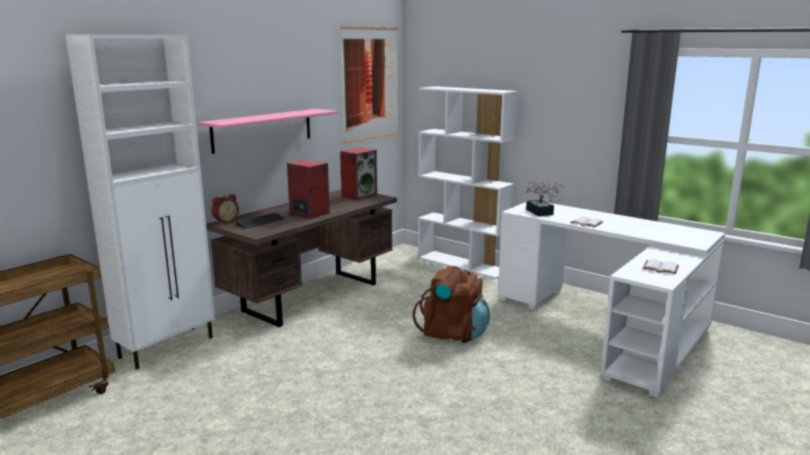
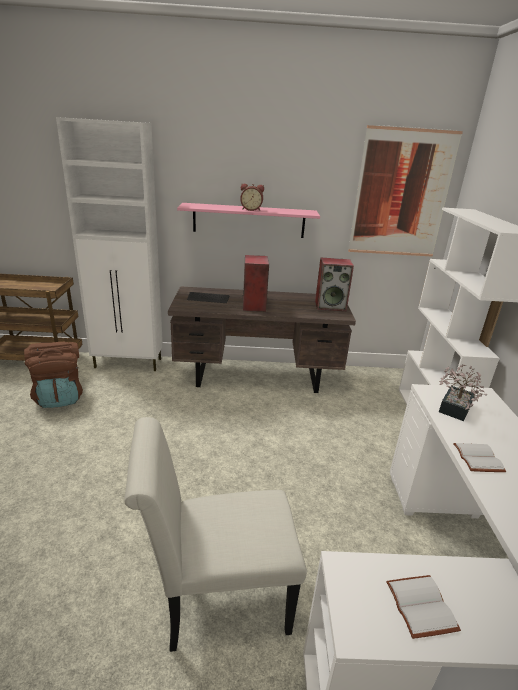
camera: 50 degrees right, 10 degrees up
(225, 221) = (194, 289): alarm clock -> alarm clock (251, 209)
(453, 333) = (282, 478): brown backpack -> brown backpack (60, 397)
(533, 393) = (216, 598): none -> white chair

